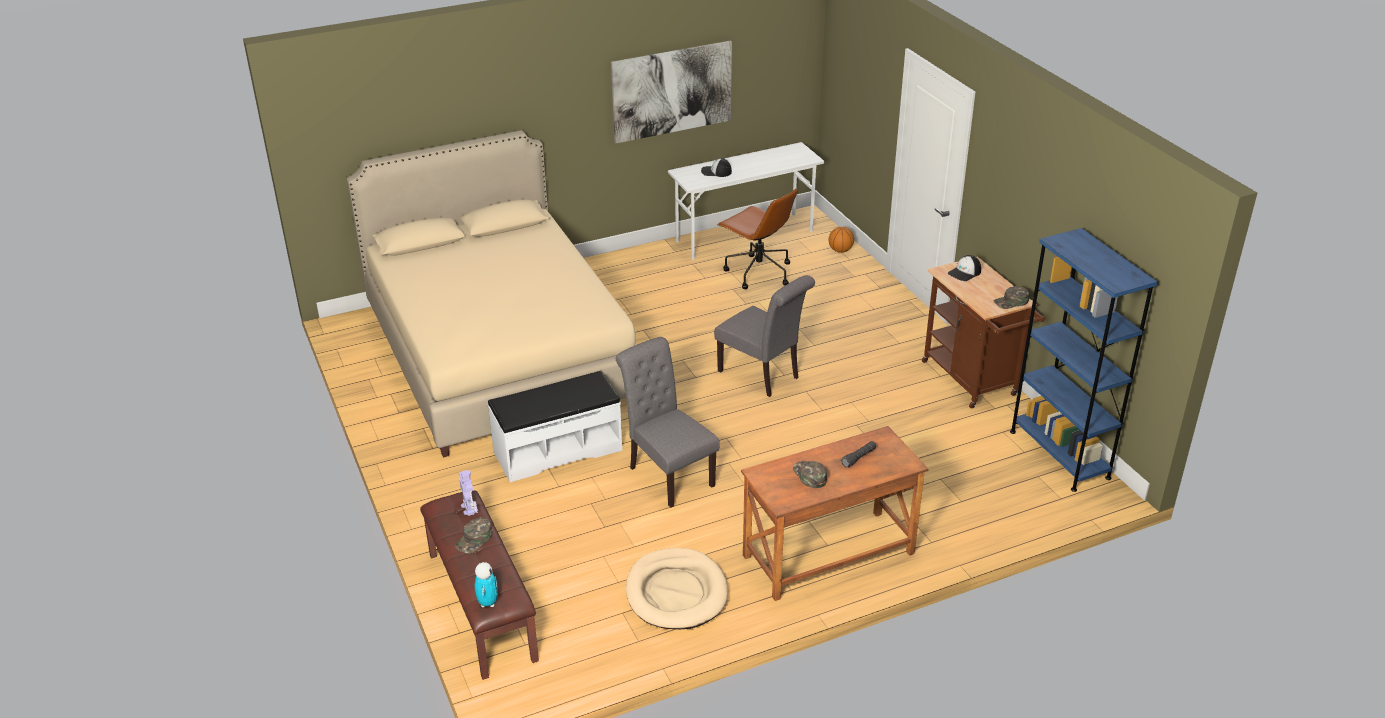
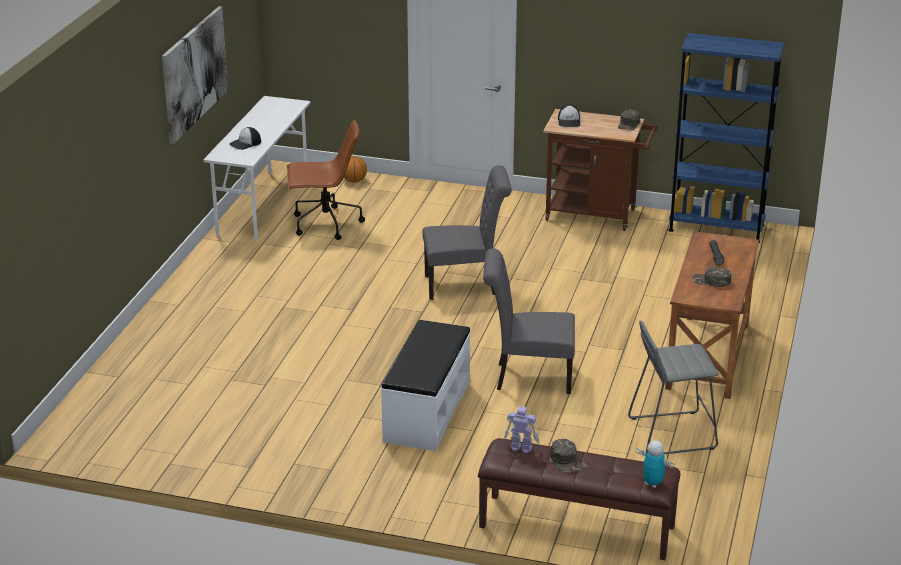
camera: 50 degrees left, 5 degrees down
(500, 354) = (243, 382): beige bed -> none
(676, 592) = (671, 434): beige dog bed -> grey stool

